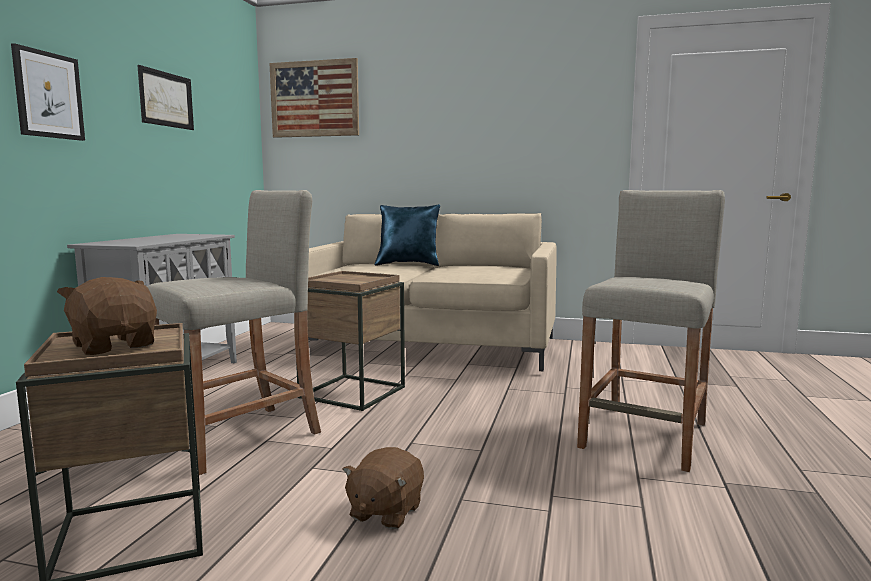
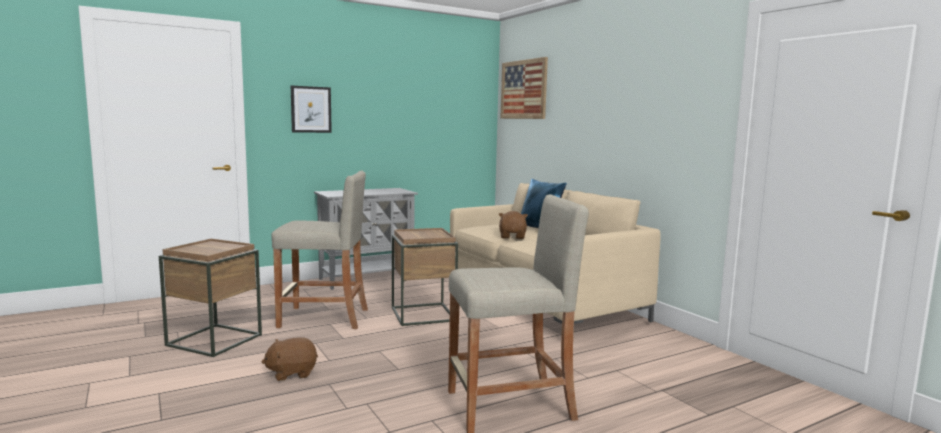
camera: 45 degrees right, 0 degrees up
(115, 345) = (208, 248): brown plush toy -> brown plush toy (512, 237)
(166, 99) = (399, 101): picture -> none

